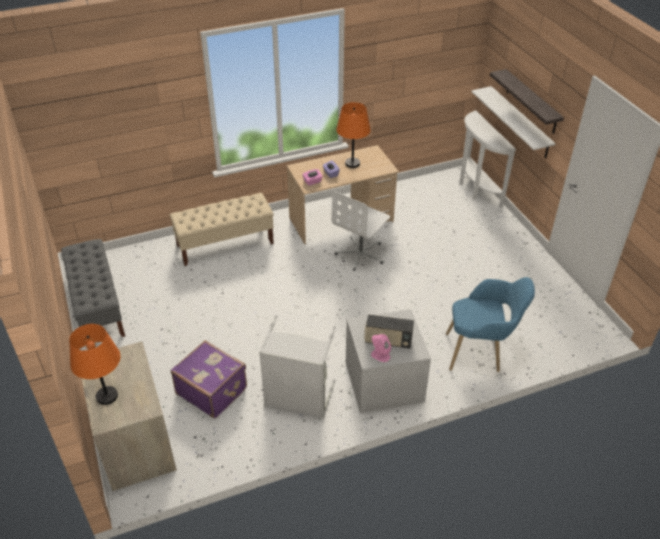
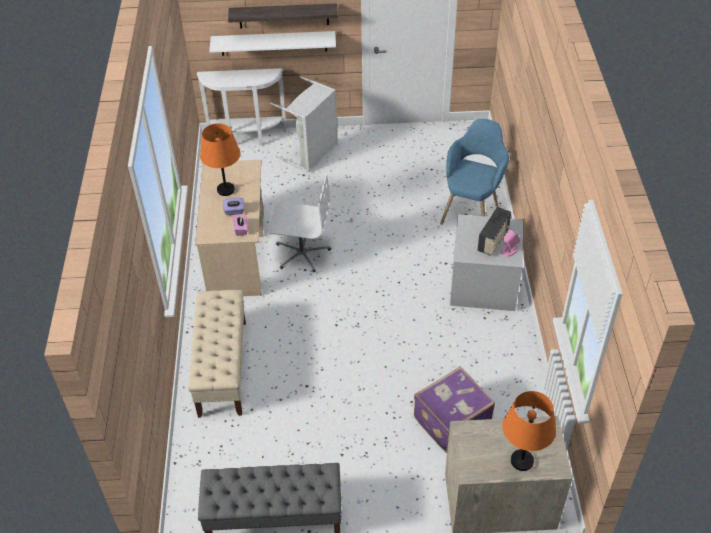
camera: 70 degrees left, 5 degrees up
(298, 399) = (485, 352): grey laundry basket -> grey laundry basket (312, 153)
(361, 254) = (301, 253): white office chair -> white office chair turned 45 degrees counterclockwise

